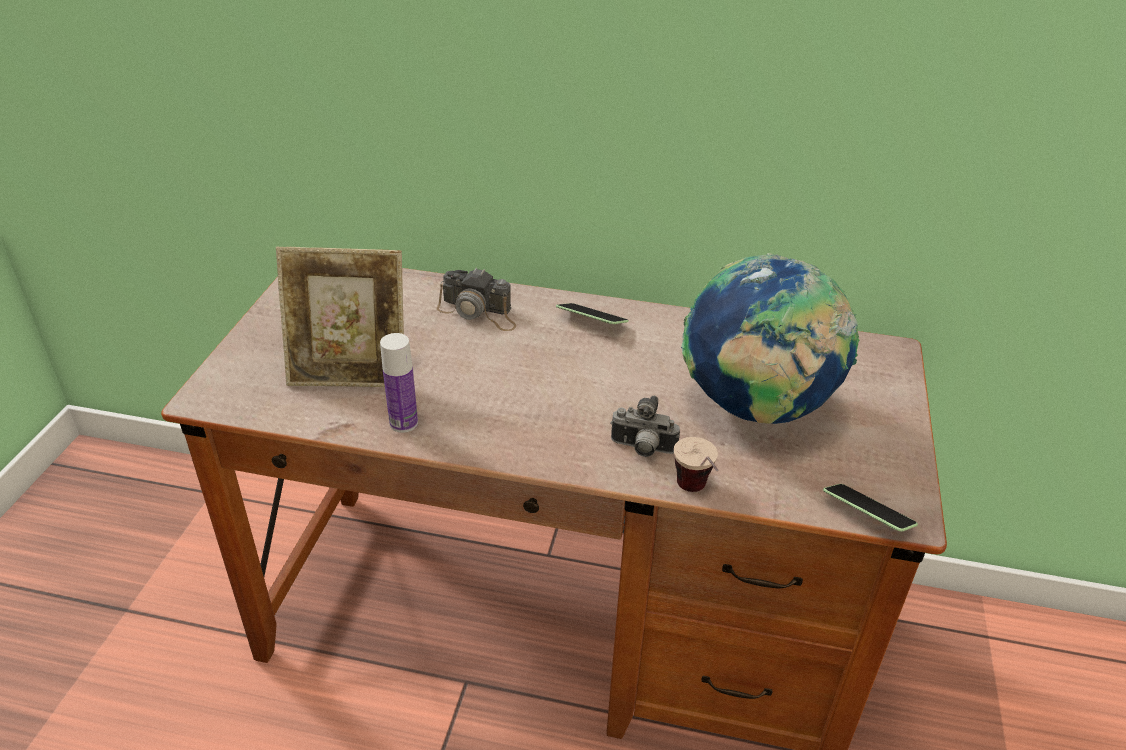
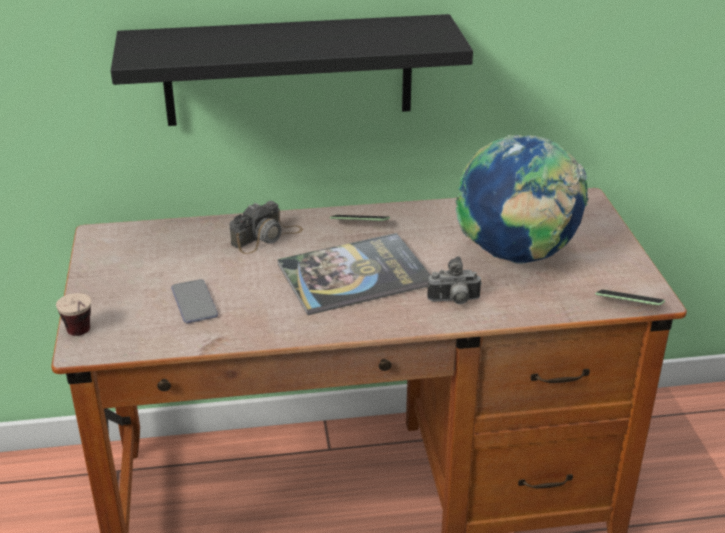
camera: 20 degrees left, 5 degrees down
(351, 373) = (194, 302): picture frame -> phone
(403, 423) = (263, 326): bottle -> none
(479, 312) = (266, 237): camera -> camera turned 45 degrees counterclockwise
(536, 120) = (288, 70): none -> black shelf
(545, 384) = (354, 275): none -> book
(696, 495) = (510, 320): cup -> cup (83, 337)

